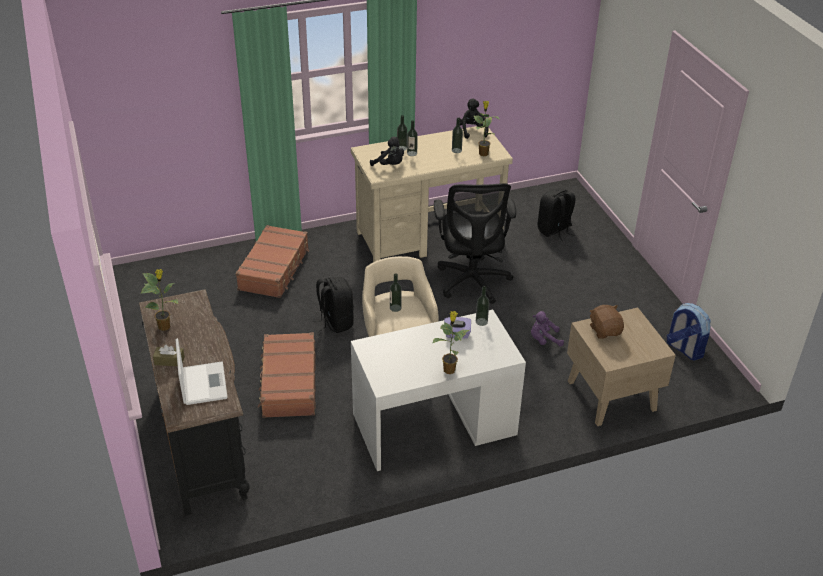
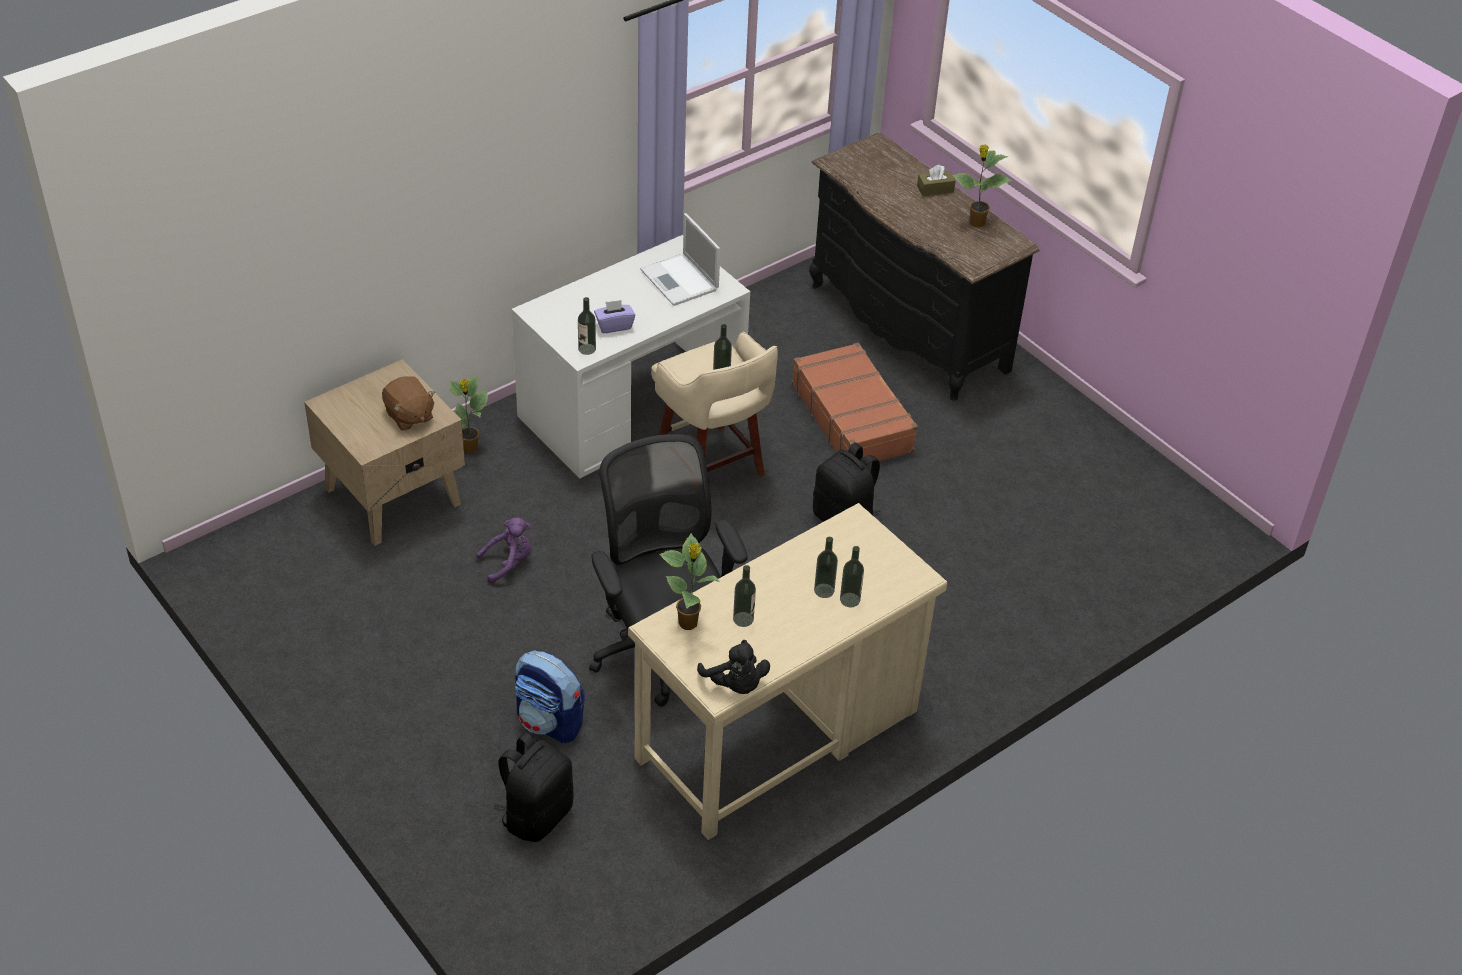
camera: 160 degrees right, 5 degrees up
(203, 383) = (877, 175): laptop -> laptop (680, 281)
(274, 269) = (1003, 593): brown suitcase -> none
(389, 165) = (849, 551): black plush toy -> none
(449, 369) = (607, 281): potted plant -> potted plant (470, 449)
(684, 349) = (278, 598): backpack -> backpack (550, 722)

